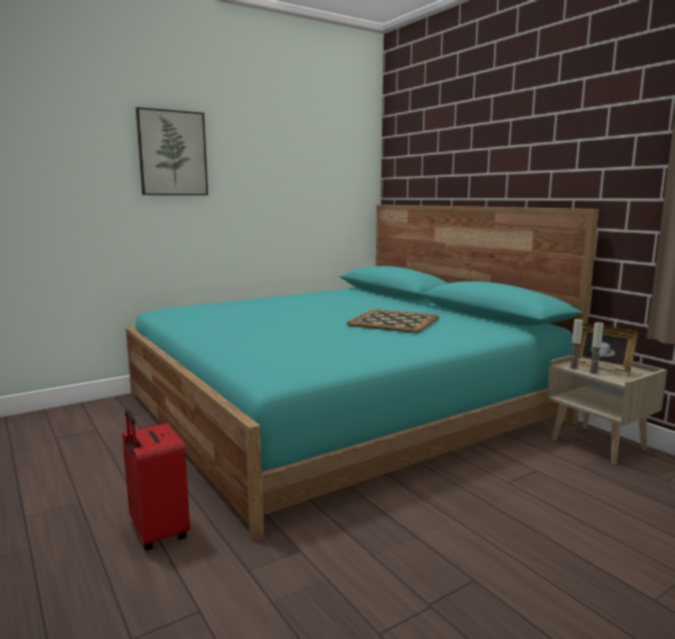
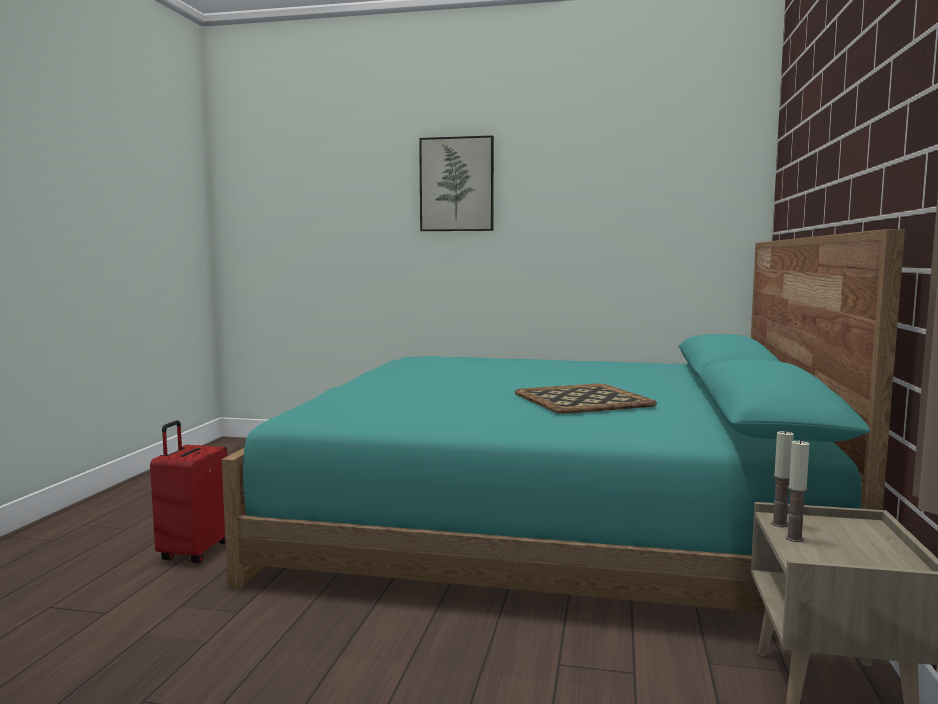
camera: 45 degrees right, 5 degrees down
(600, 369) = (829, 539): picture frame -> none

